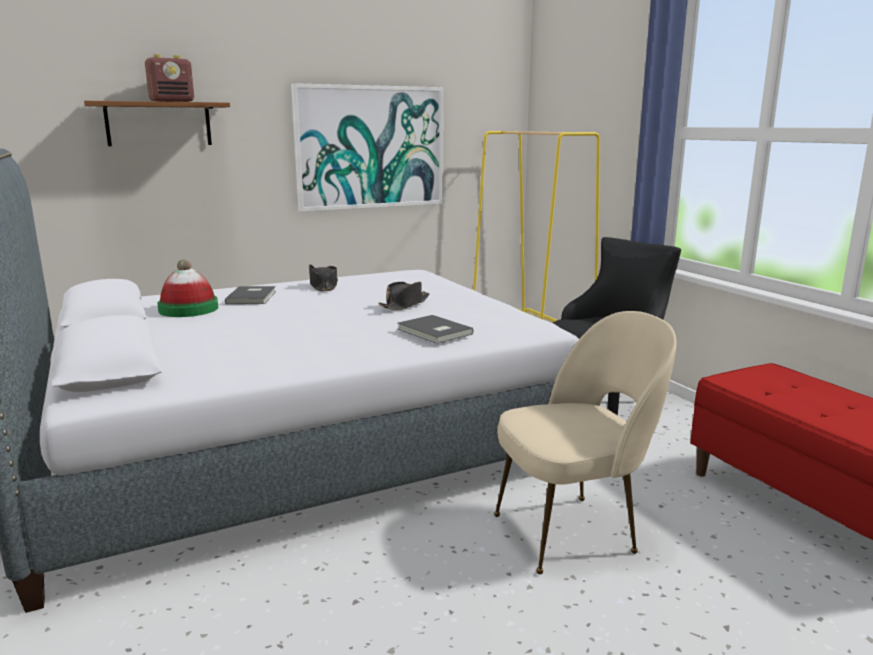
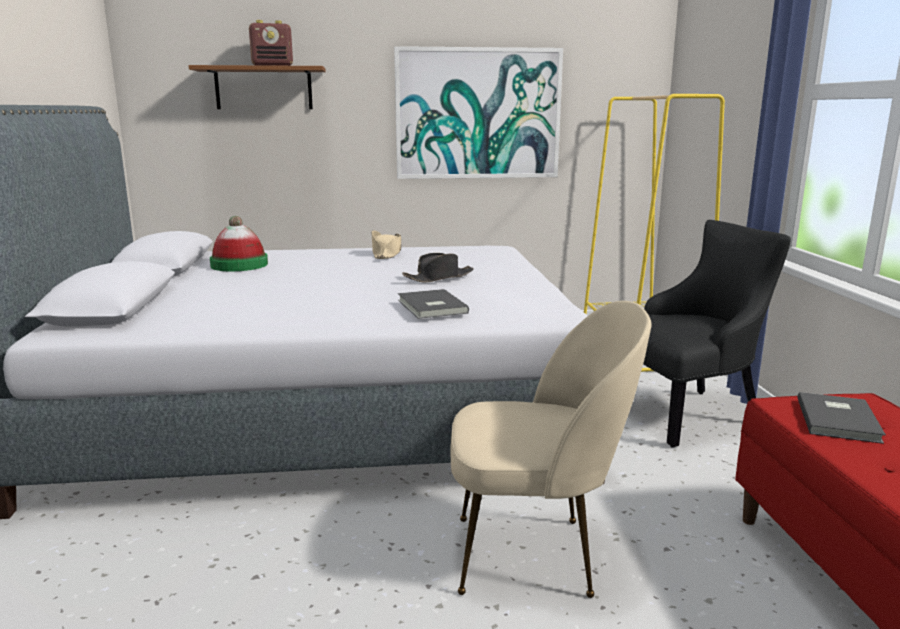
camera: 20 degrees right, 0 degrees up
(253, 297) = (308, 259): grey book -> grey book (840, 420)
(323, 286) = (386, 254): black hat -> beige hat

